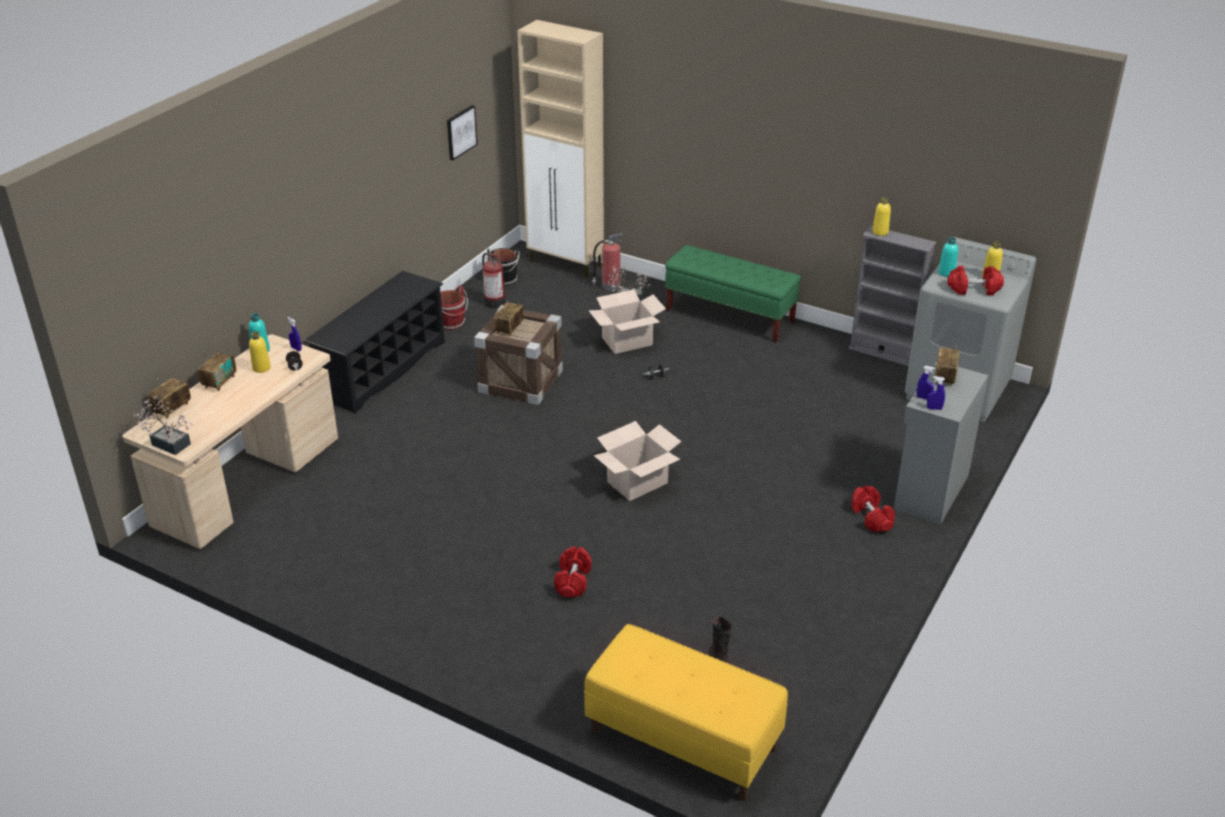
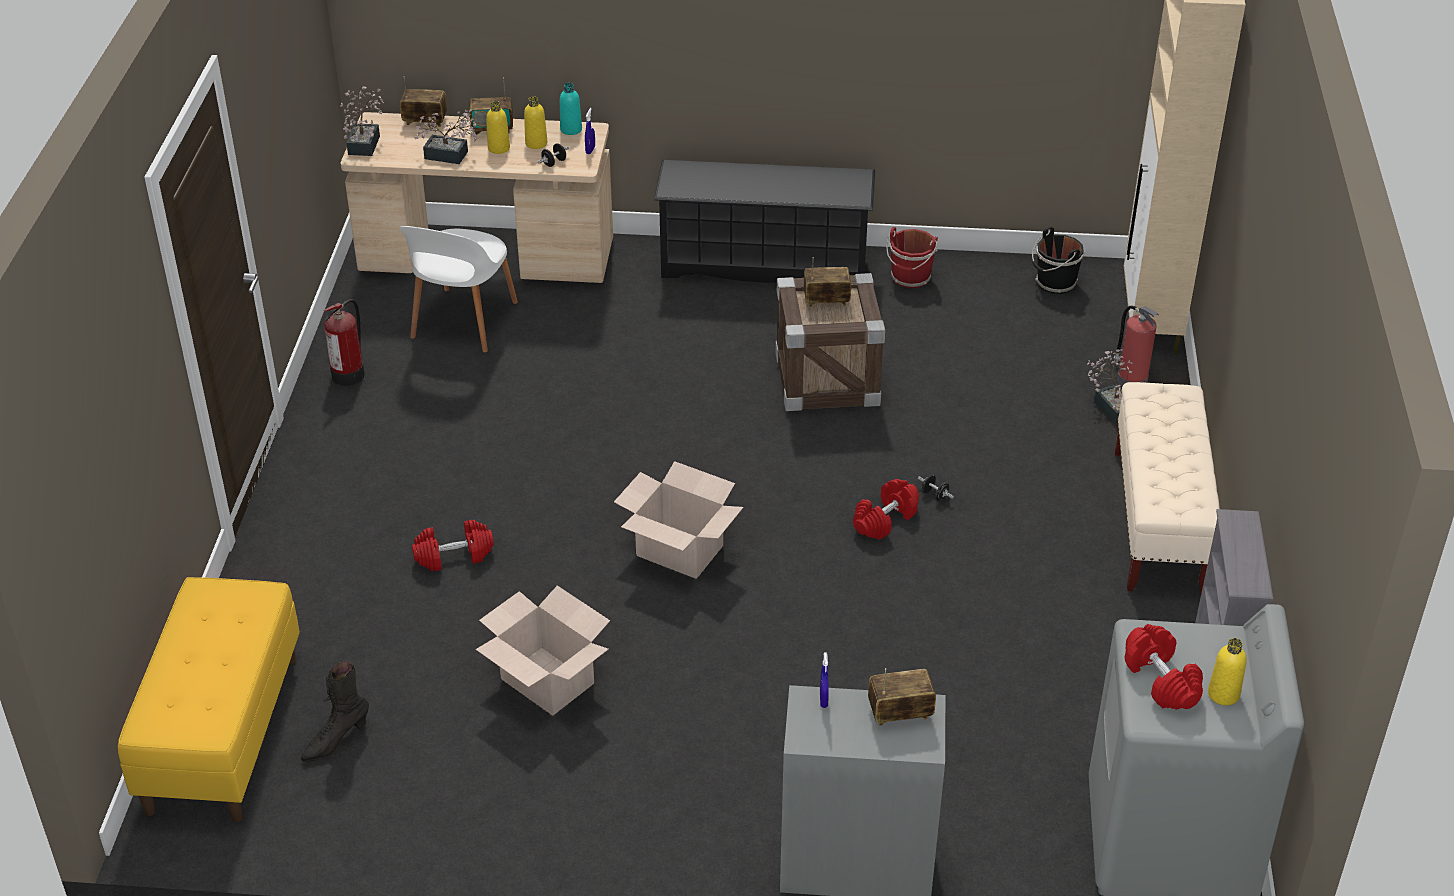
camera: 65 degrees right, 5 degrees up
(234, 408) = (451, 156): none -> potted plant
(316, 513) = (463, 322): none -> white chair
(460, 132) = (1059, 44): picture -> none
(494, 302) = (991, 294): fire extinguisher -> fire extinguisher (349, 374)
(627, 341) = (1001, 440): cardboard box -> cardboard box (548, 681)
(730, 316) = (1158, 522): green bench -> beige bench
(871, 517) = (749, 807): red dumbbell -> red dumbbell (885, 520)
(880, 232) = (1242, 526): yellow bottle -> yellow bottle (499, 148)
(934, 408) = (802, 717): blue spray bottle -> none
(946, 273) = (1190, 637): turquoise bottle -> none

